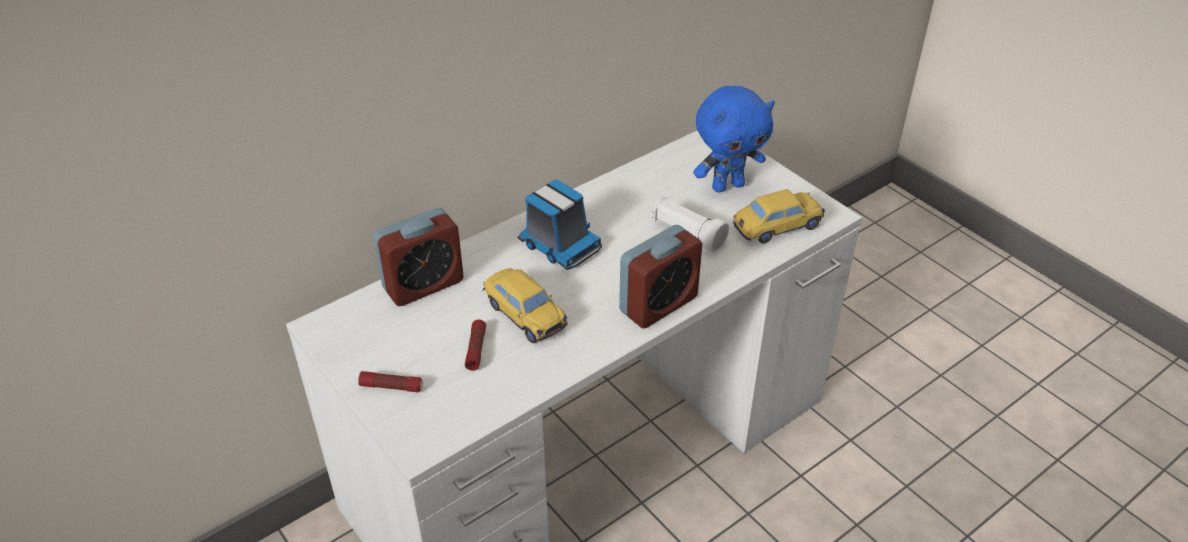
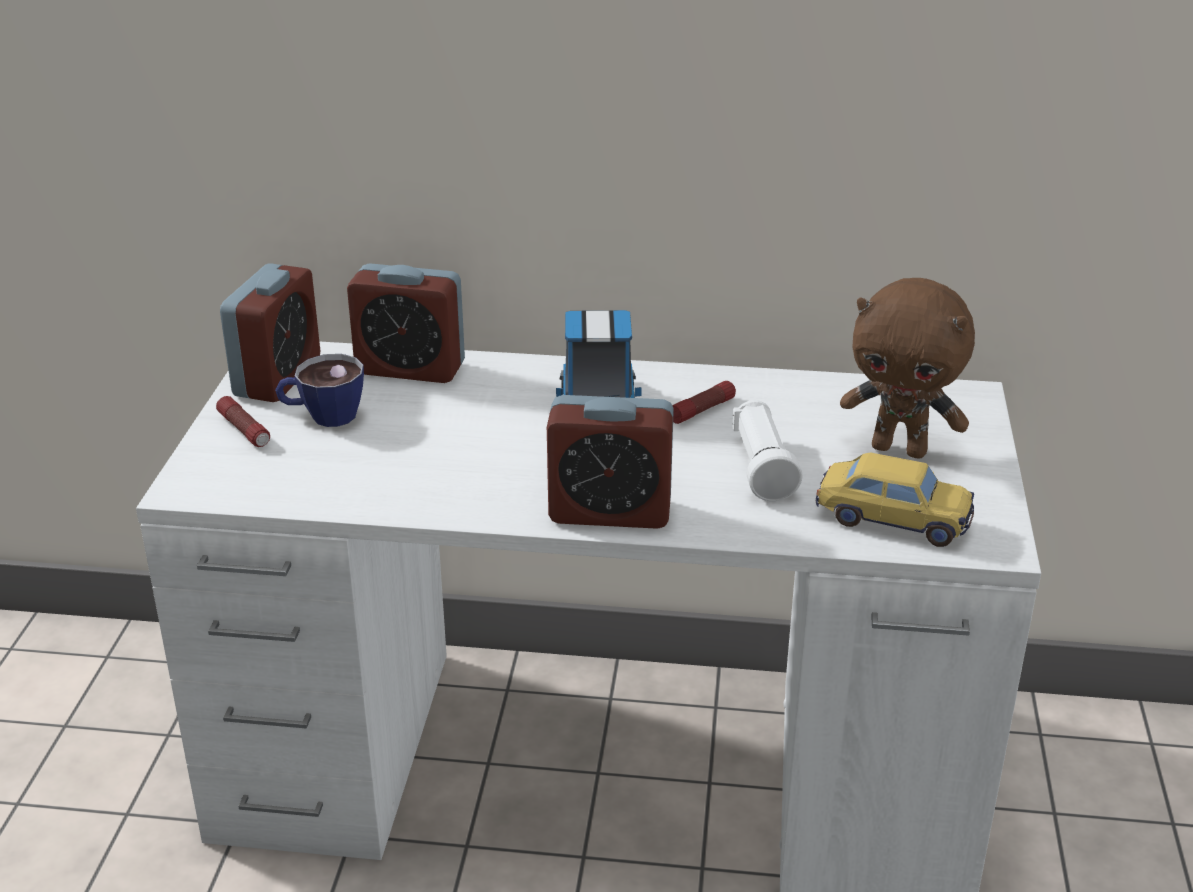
camera: 45 degrees right, 10 degrees down
(352, 340) = (277, 377): none -> alarm clock
(423, 347) = (323, 416): none -> cup
(476, 349) = (364, 444): flashlight -> flashlight (702, 410)
(525, 315) = (457, 443): toy car -> none
(727, 185) = (900, 449): blue plush toy -> brown plush toy

